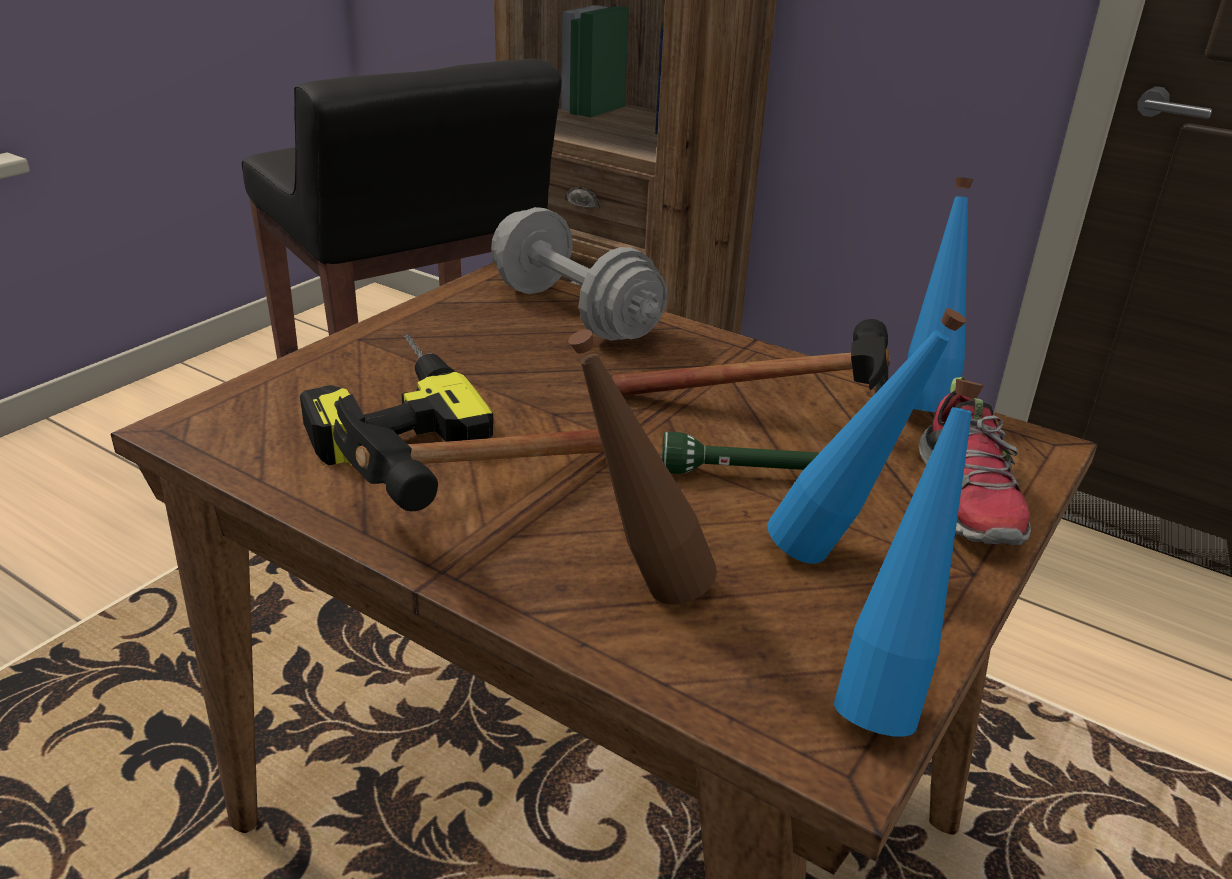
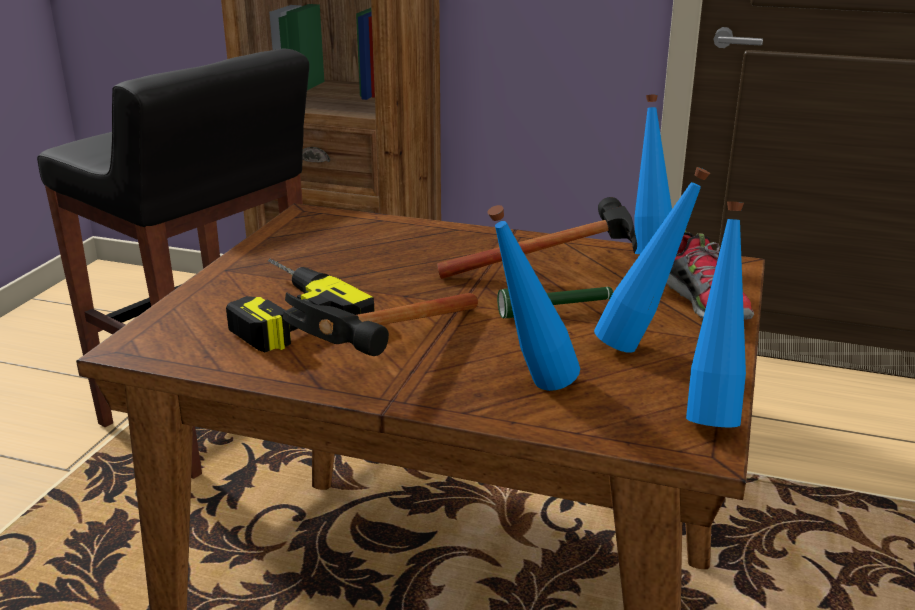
camera: 15 degrees left, 5 degrees down
(574, 312) = (376, 230): grey dumbbell -> none
(640, 592) = (531, 388): brown bottle -> blue bottle

